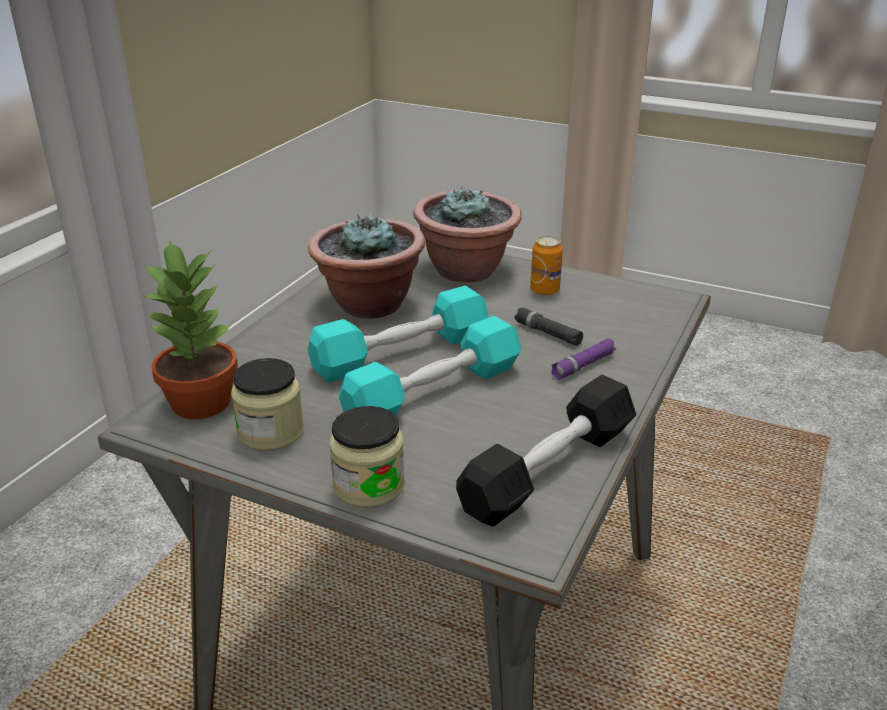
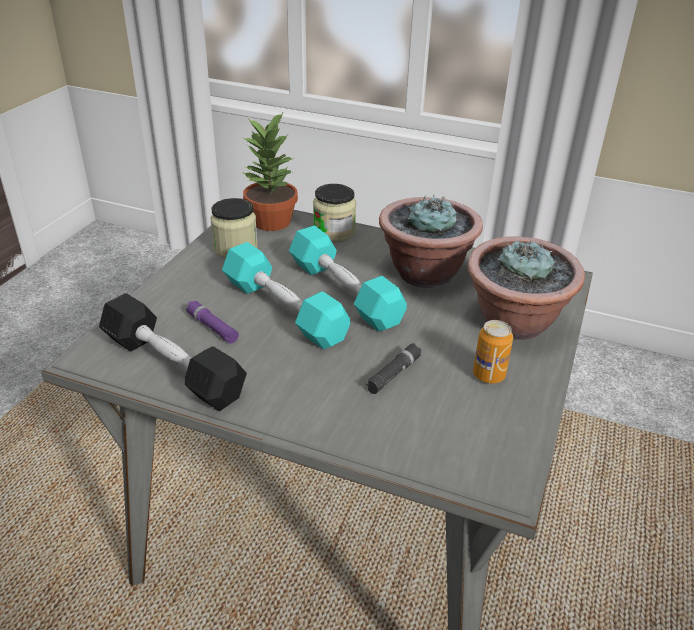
camera: 85 degrees right, 5 degrees up
(369, 486) = (170, 288): jar -> jar (334, 232)
(583, 365) = (332, 395): purple flashlight -> purple flashlight (212, 327)

